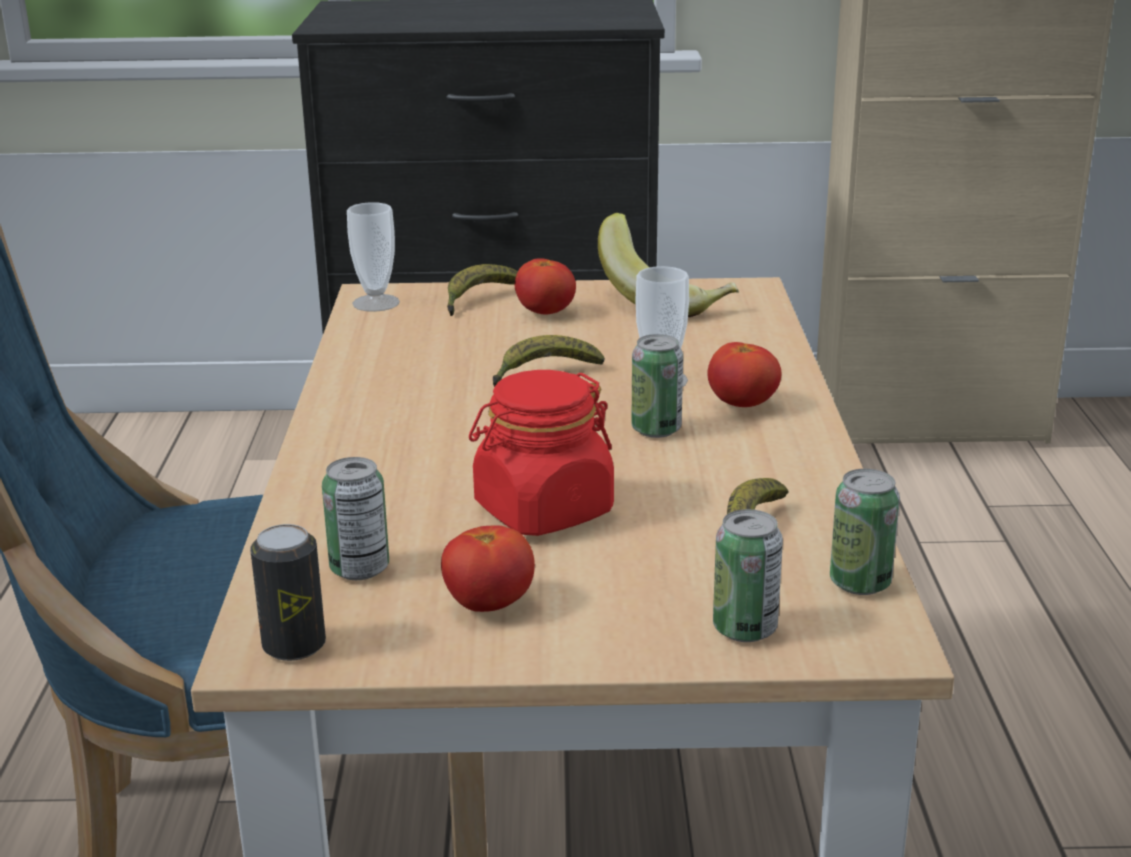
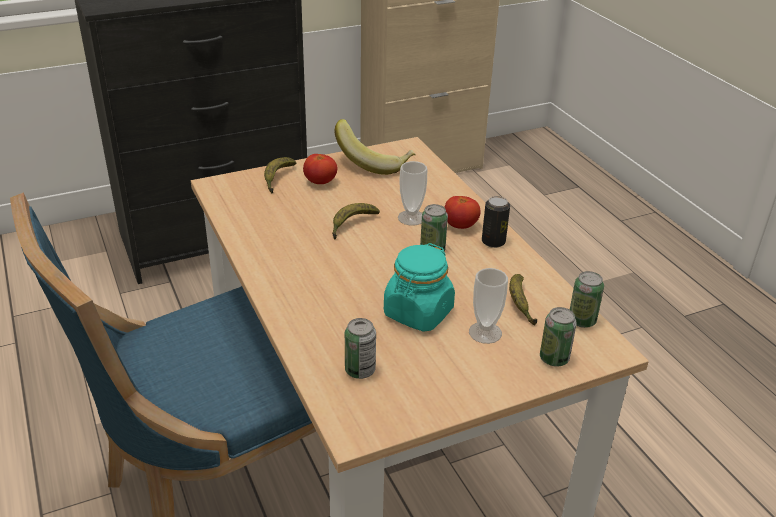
camera: 25 degrees left, 10 degrees up
(294, 646) = (366, 424): can -> can (493, 242)
(376, 303) = (223, 191): cup -> cup (485, 332)
(489, 605) = (437, 375): tomato -> none
(543, 510) = (418, 313): red jar -> turquoise jar

